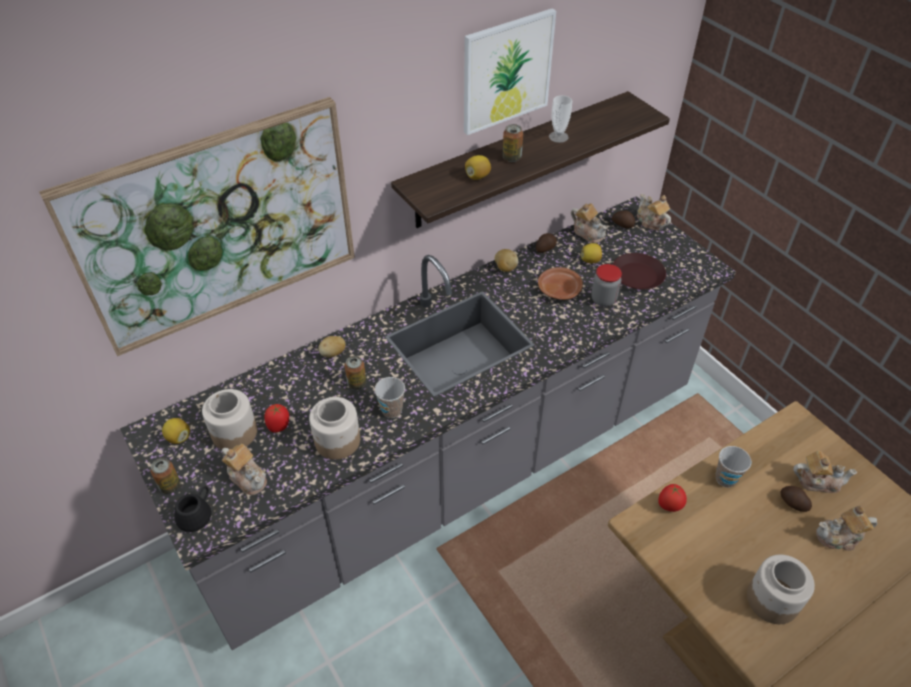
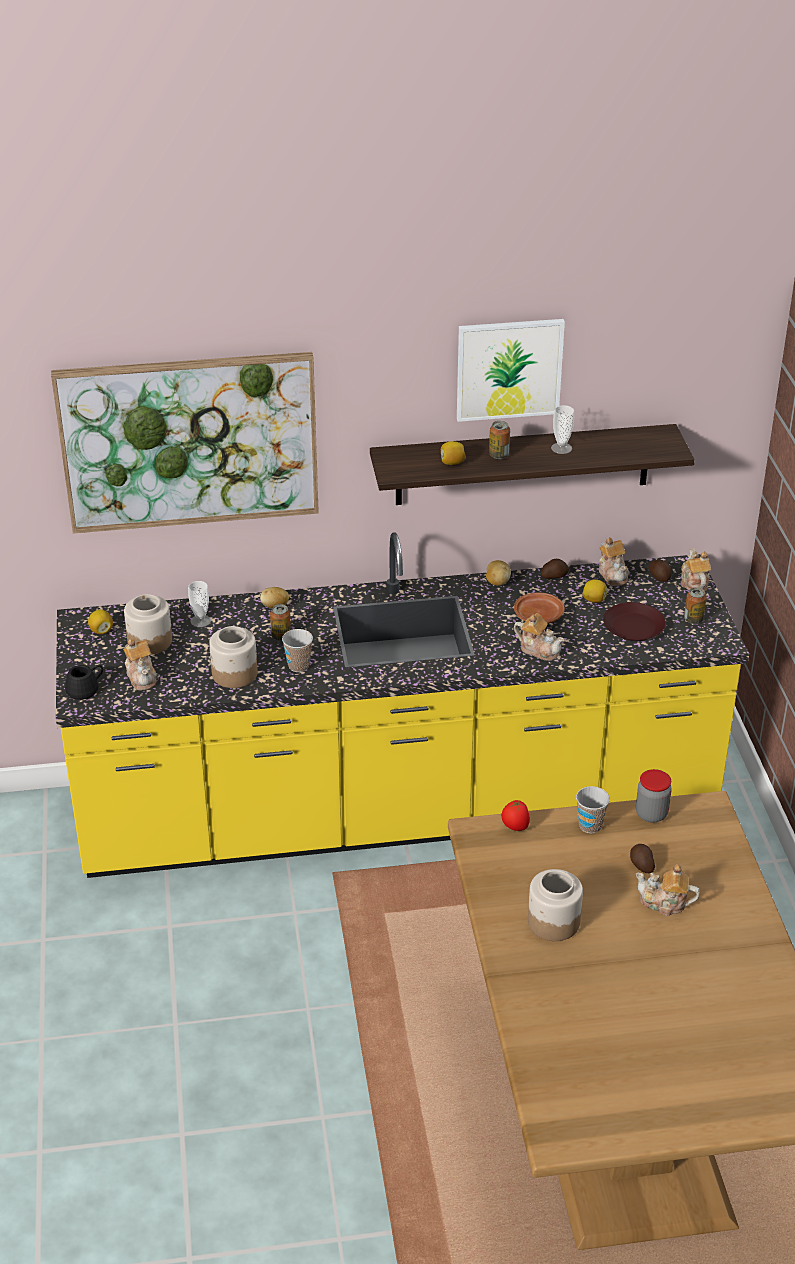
camera: 25 degrees right, 10 degrees down
(170, 486) = (75, 663): can -> can (693, 619)
(272, 392) = (200, 621): none -> cup
(279, 426) = (191, 648): tomato -> none
(455, 471) = (397, 813): grey counter -> yellow counter
(603, 299) = (578, 638): jar -> jar (651, 814)
(817, 481) = (684, 857): teapot -> teapot (539, 649)

